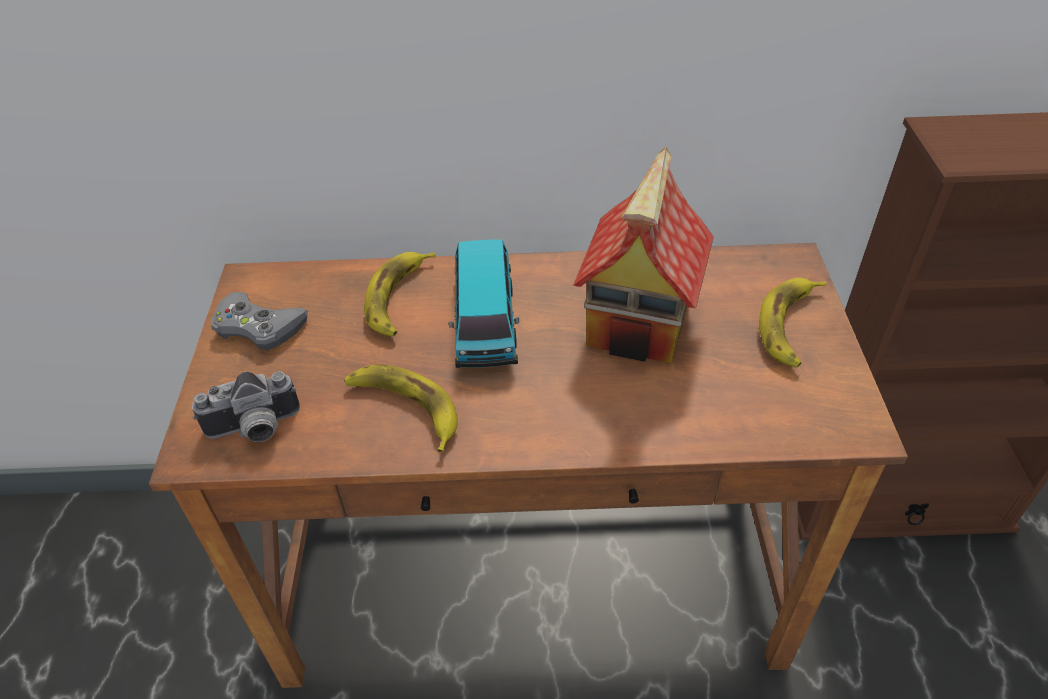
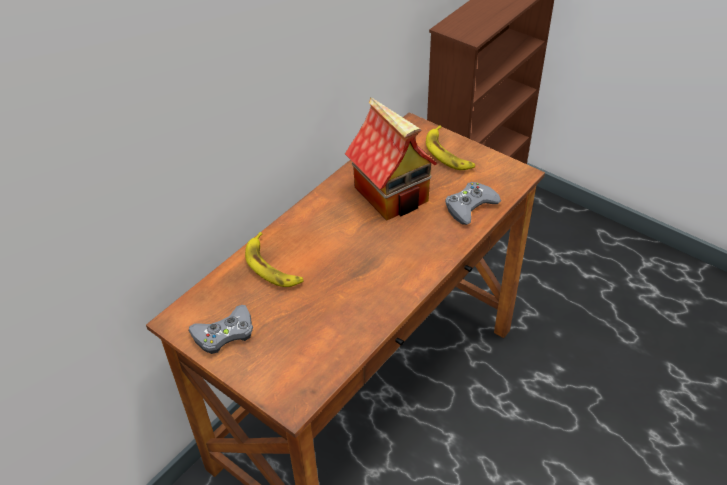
camera: 50 degrees left, 0 degrees up
(254, 430) = (304, 371): camera -> none
(405, 408) = (354, 304): banana -> none
(485, 323) = (330, 245): toy car -> none
(716, 413) = (470, 206): none -> grey game controller

